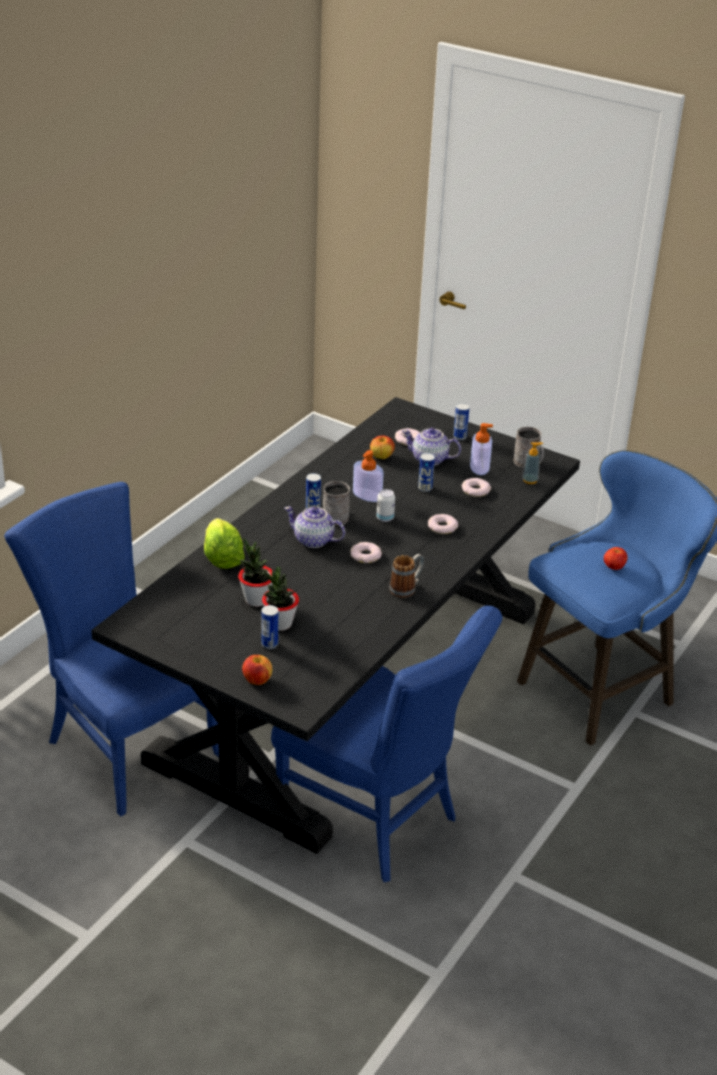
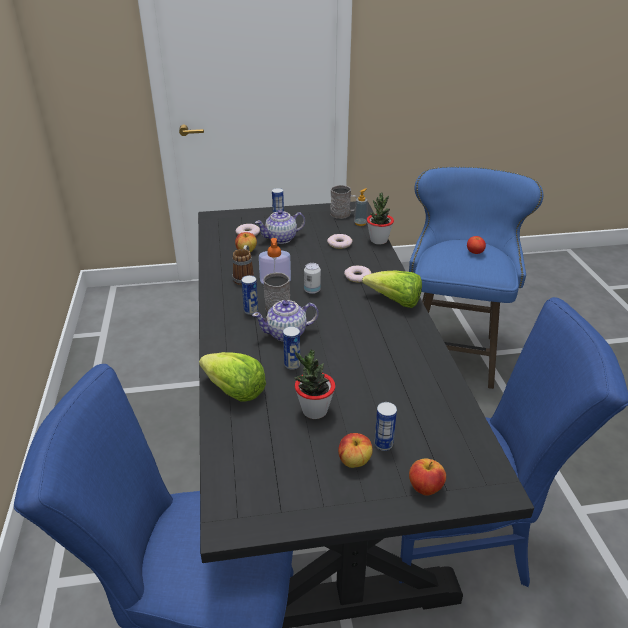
camera: 40 degrees left, 0 degrees up
(236, 641) = (354, 461): none -> apple
(280, 624) = (364, 419): potted plant -> potted plant (378, 240)
(366, 556) = (340, 324): donut -> none
(406, 588) = (404, 331): mug -> mug (245, 277)
(425, 488) = (306, 257): can -> can (292, 364)
(439, 563) = (395, 301): none -> lettuce
(479, 467) = (319, 229): soap dispenser -> none

